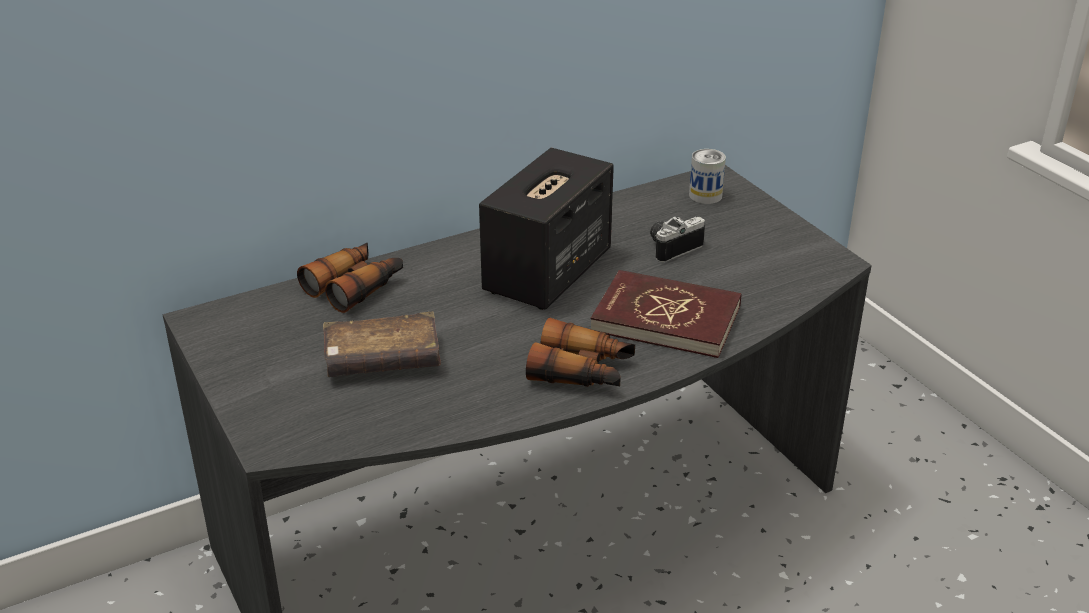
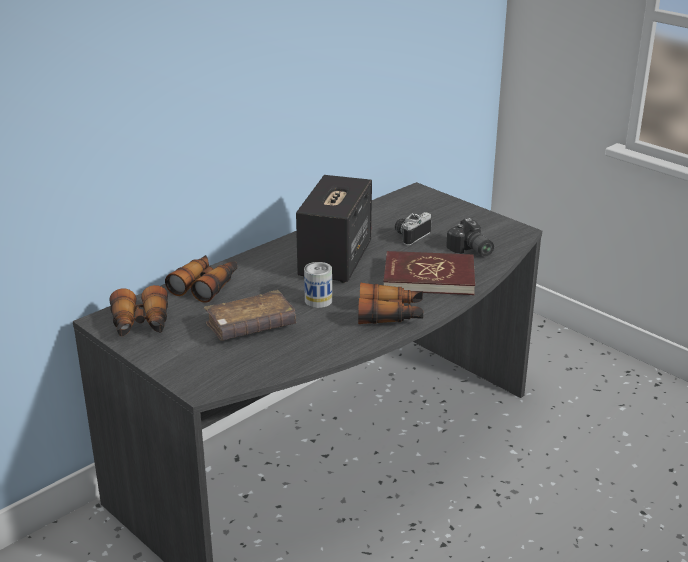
camera: 15 degrees left, 5 degrees down
(243, 334) = (141, 325): none -> binoculars
(705, 196) = (416, 203): can -> can (318, 300)
(747, 284) = (470, 250): none -> camera

